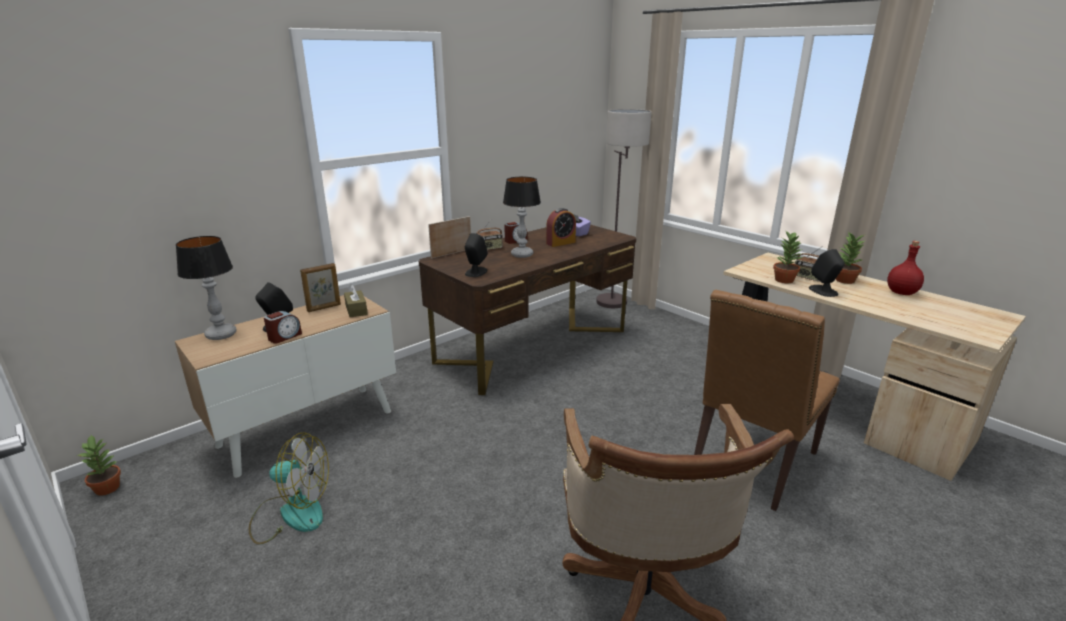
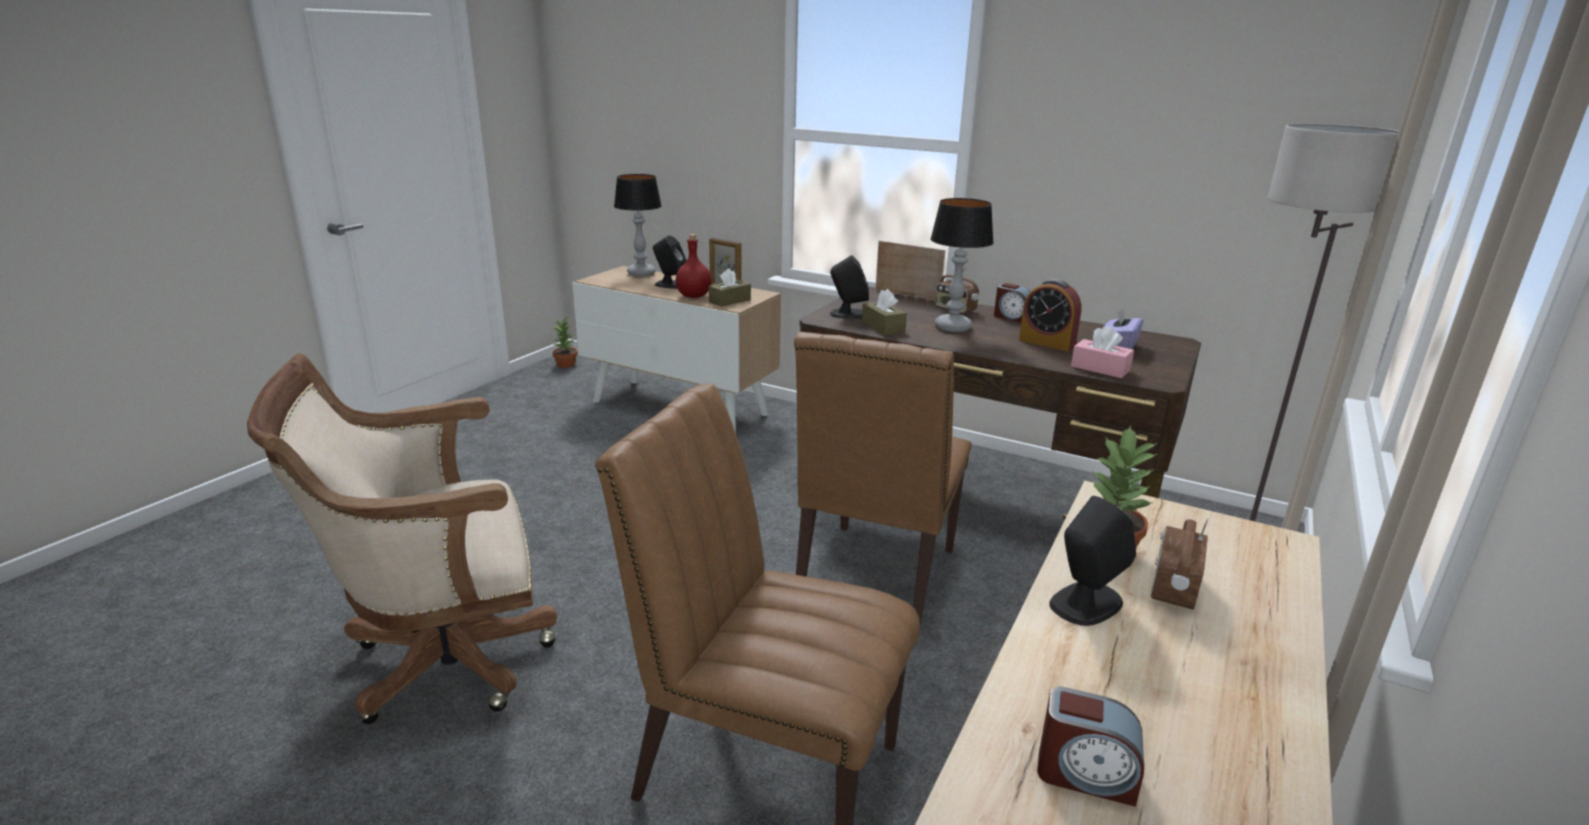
camera: 70 degrees right, 0 degrees up
(284, 337) = (648, 291): alarm clock -> alarm clock (1085, 774)
(291, 513) = (550, 436): fan -> none
(508, 268) = (883, 327): none -> brown tissue box
(601, 395) = (876, 577): none -> brown chair
(602, 242) = (1100, 368): none -> pink tissue box
(844, 280) = (1225, 648): potted plant -> none
(901, 292) = (1238, 759): red bottle -> red bottle (694, 296)

